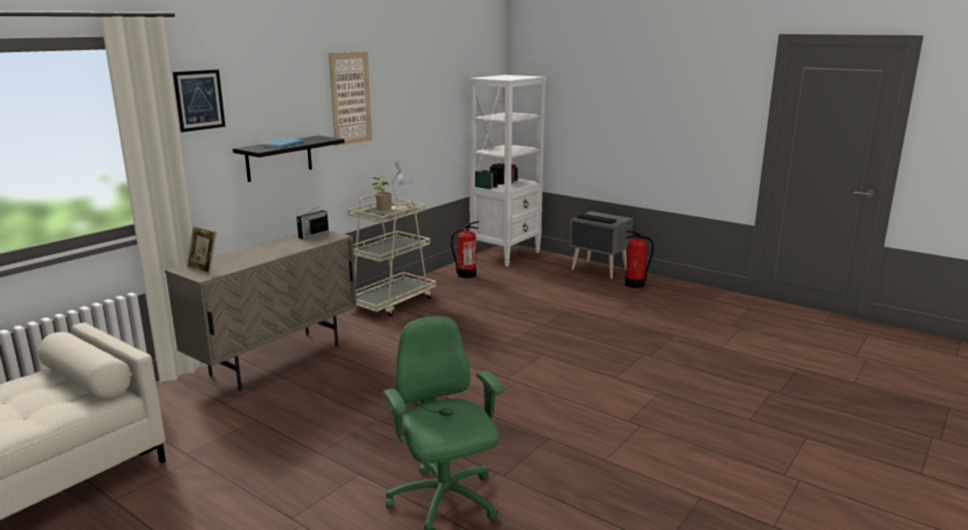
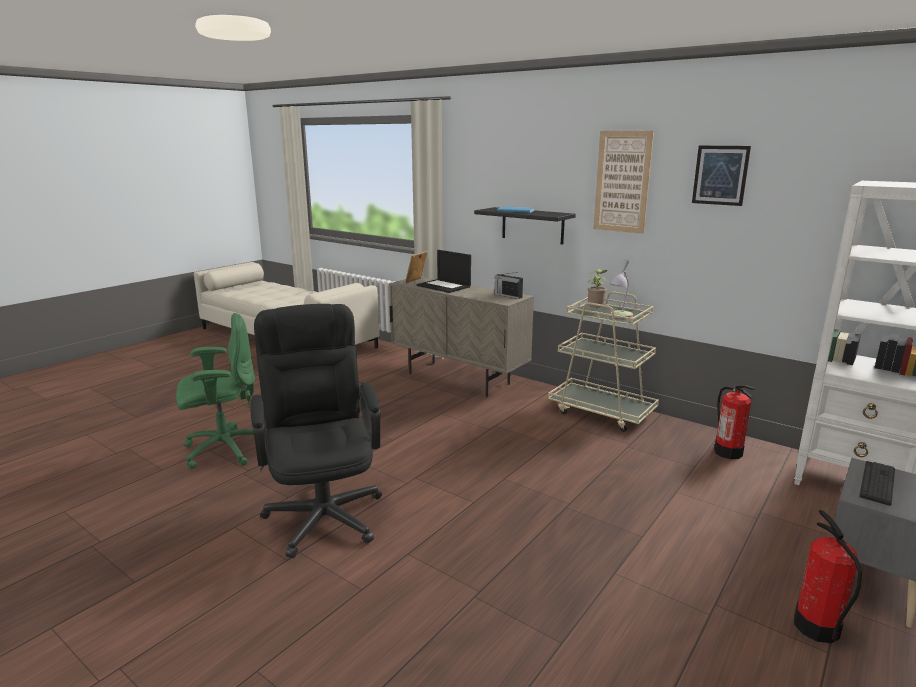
camera: 90 degrees right, 0 degrees up
(199, 100) = (475, 164): picture -> picture (720, 175)
(246, 256) = (444, 286): none -> laptop
(566, 417) = (323, 509): none -> black office chair

